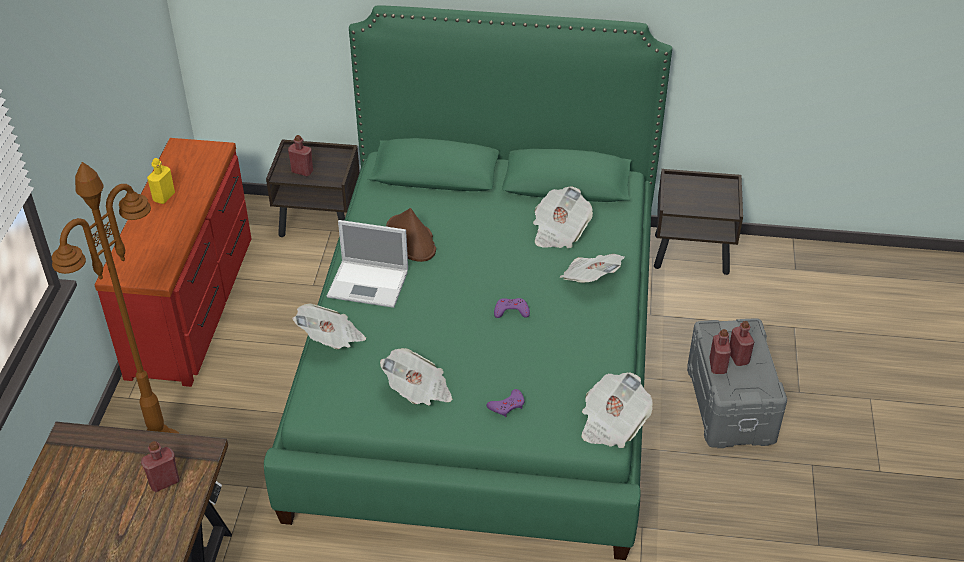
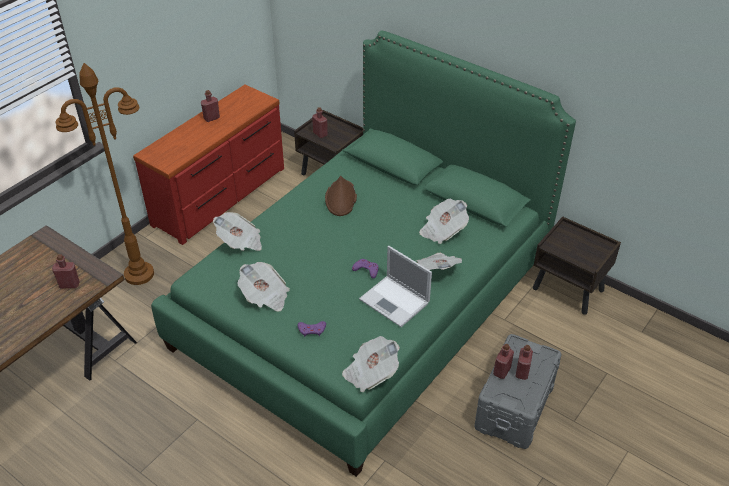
camera: 30 degrees right, 0 degrees up
(164, 197) = (211, 118): yellow bottle -> red bottle
(369, 284) = (292, 217): laptop -> laptop (395, 301)

